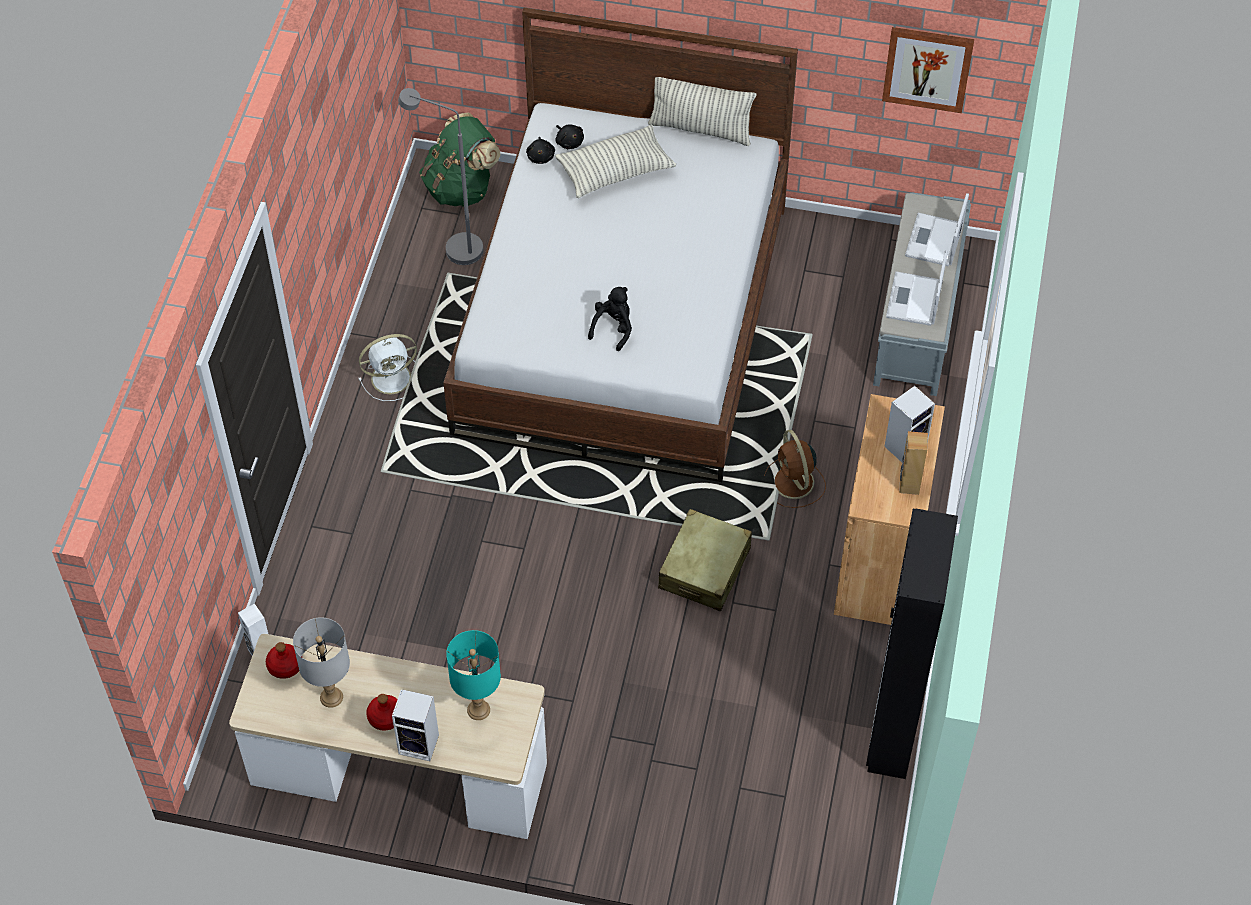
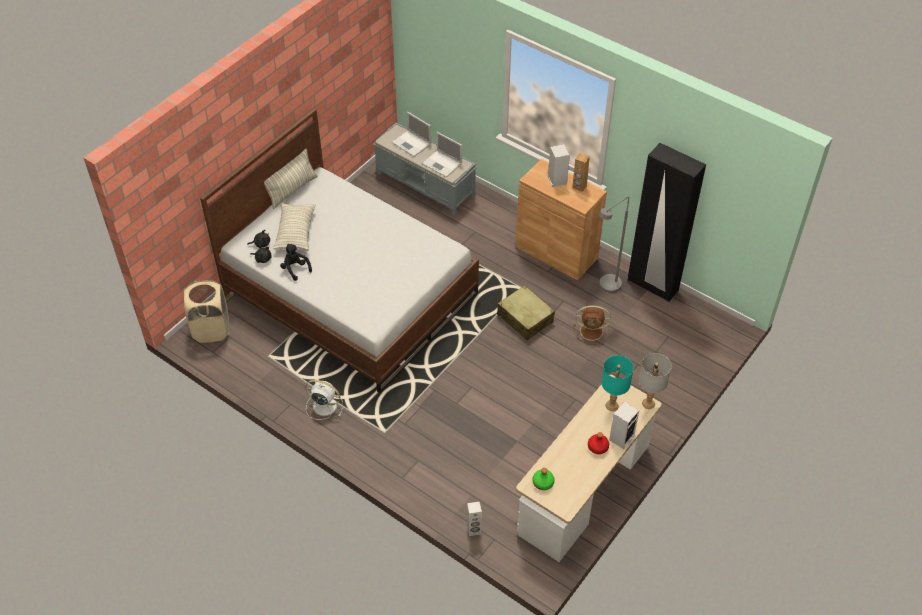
camera: 65 degrees left, 5 degrees down
(285, 666) = (543, 482): red bottle -> green bottle
(331, 697) = (574, 467): grey table lamp -> grey table lamp (648, 403)
(393, 377) = (323, 405): white fan -> white fan turned 75 degrees counterclockwise
(454, 248) = (252, 347): grey floor lamp -> grey floor lamp (606, 288)
(461, 188) = (211, 329): green backpack -> beige laundry basket
(613, 328) = (400, 270): black plush toy -> black plush toy (295, 269)
(794, 483) = (494, 266): brown fan -> brown fan (592, 331)
(927, 68) = (359, 72): picture -> none

